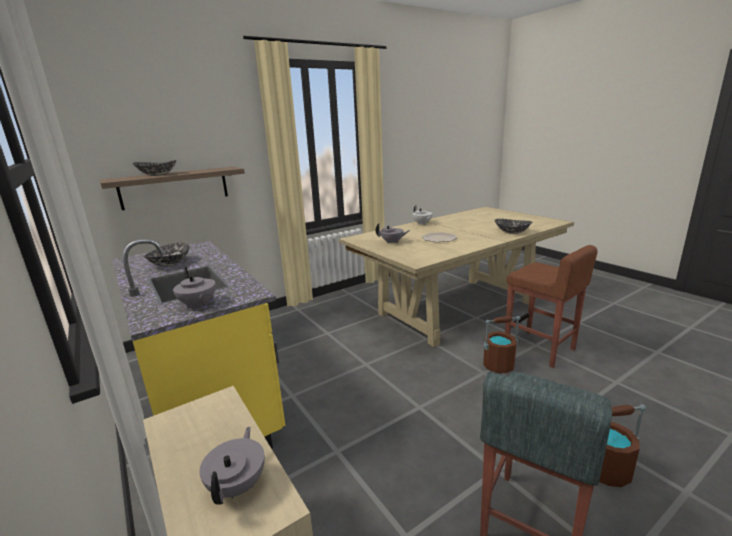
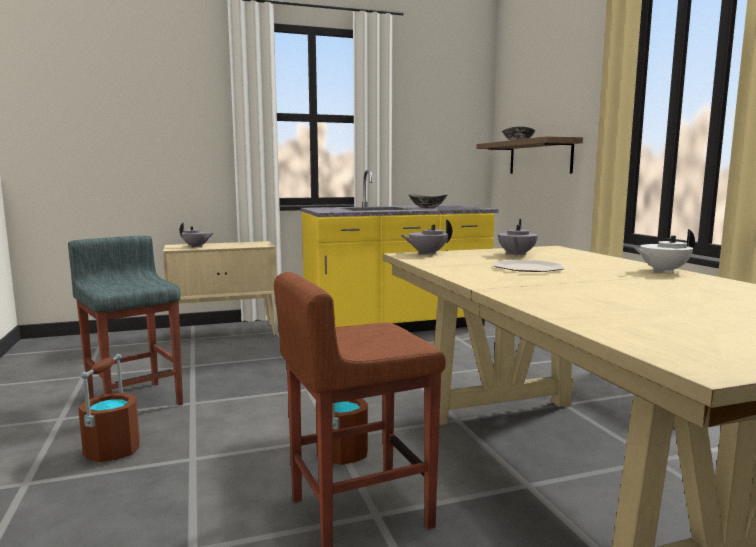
camera: 105 degrees right, 10 degrees down
(198, 305) = (326, 209): grey teapot -> grey teapot (426, 254)
(512, 232) = (555, 302): bowl -> none

